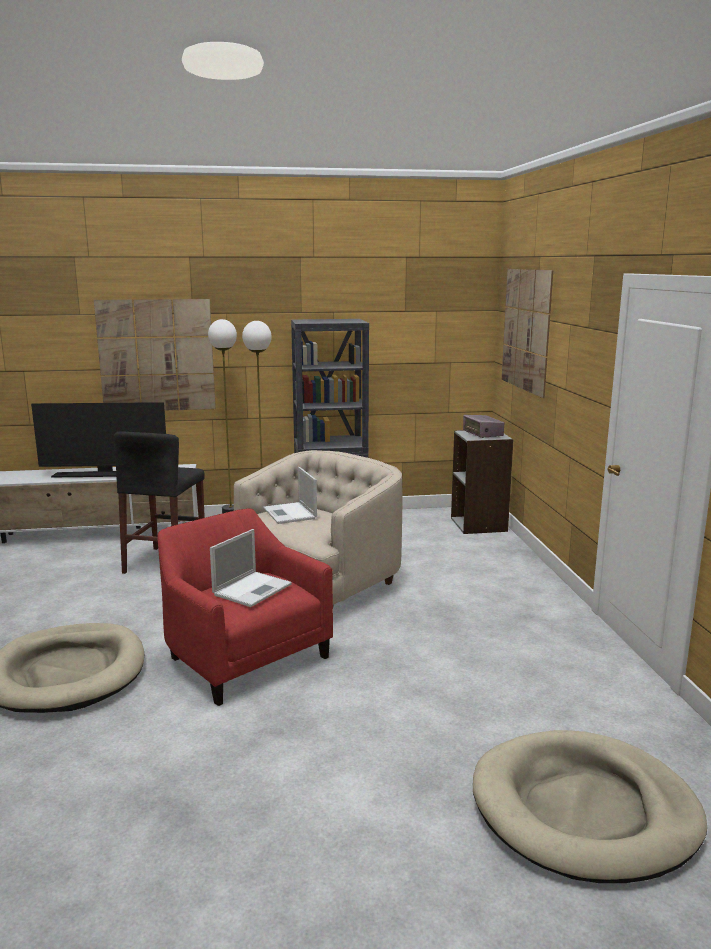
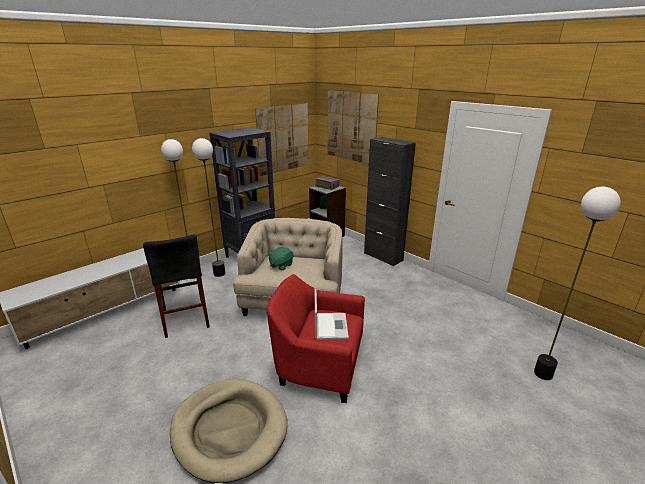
camera: 35 degrees left, 10 degrees up
(106, 475) = (105, 270): television -> none
(156, 355) = (118, 172): picture -> picture (283, 138)
(290, 514) = (281, 265): laptop -> green plush toy
(533, 572) = (383, 257): none -> black cabinet
(584, 811) = (543, 373): beige dog bed -> floor lamp

